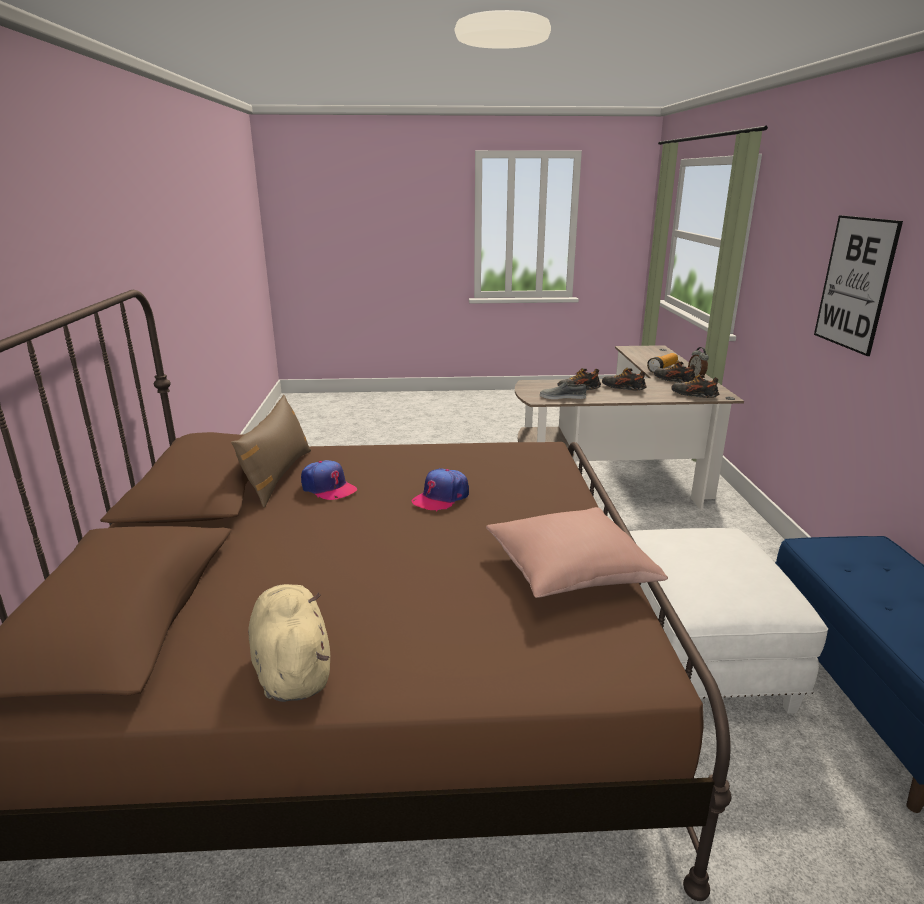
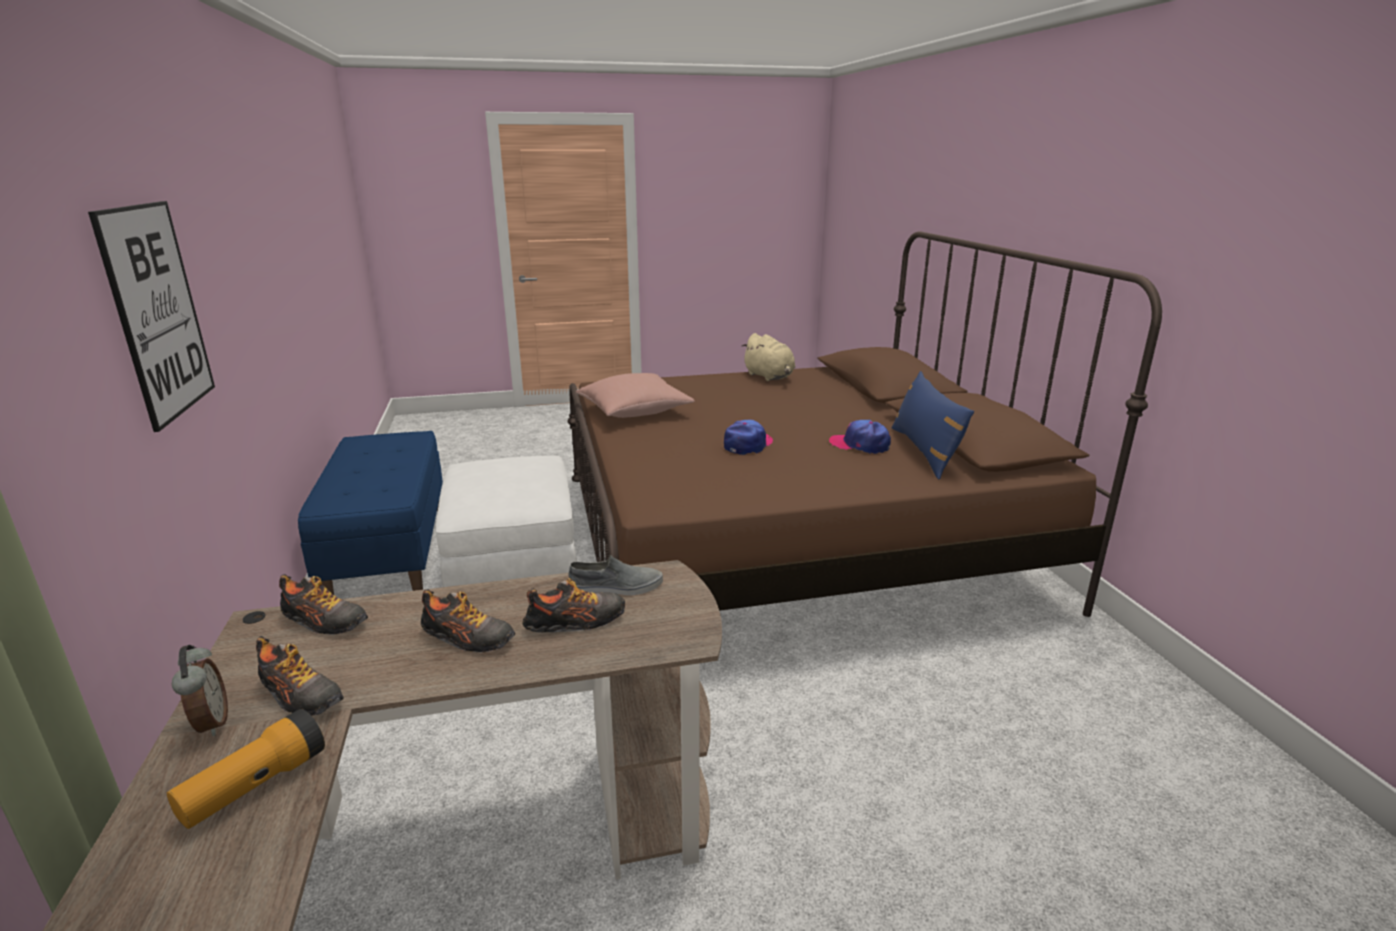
camera: 170 degrees right, 0 degrees up
(278, 476) = (925, 451): brown pillow -> blue pillow

